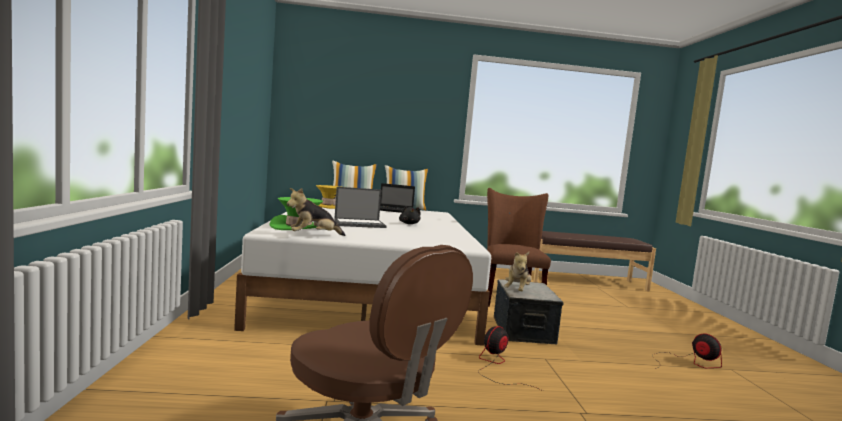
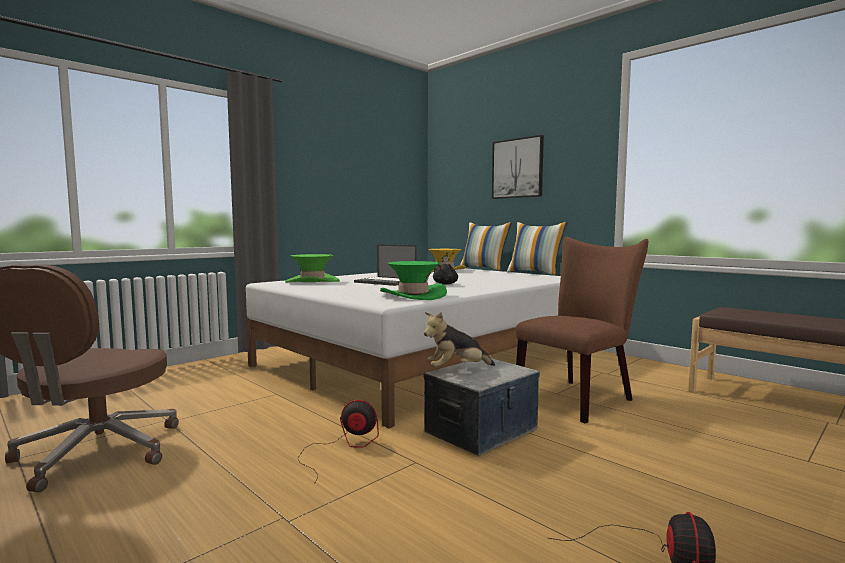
camera: 50 degrees right, 0 degrees up
(313, 236) = (286, 287): plush toy -> none
(380, 119) = (517, 168): none -> picture
(395, 210) = (506, 274): laptop -> none
(448, 238) = (413, 295): none -> green hat

